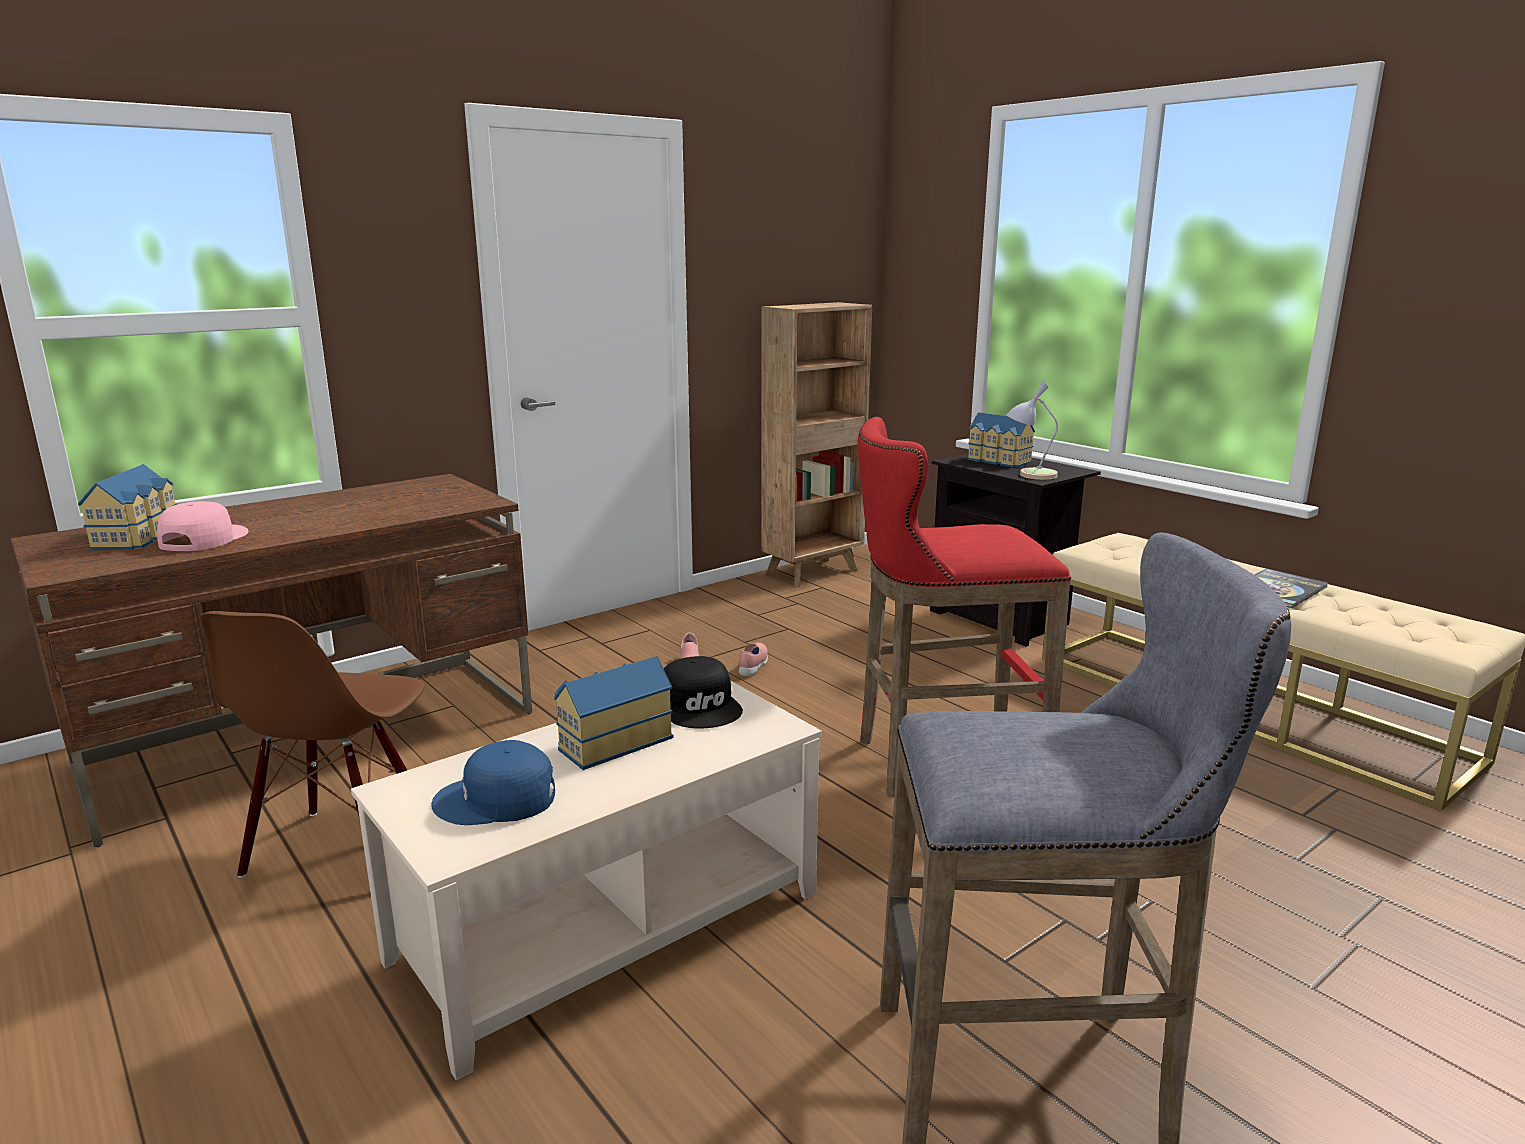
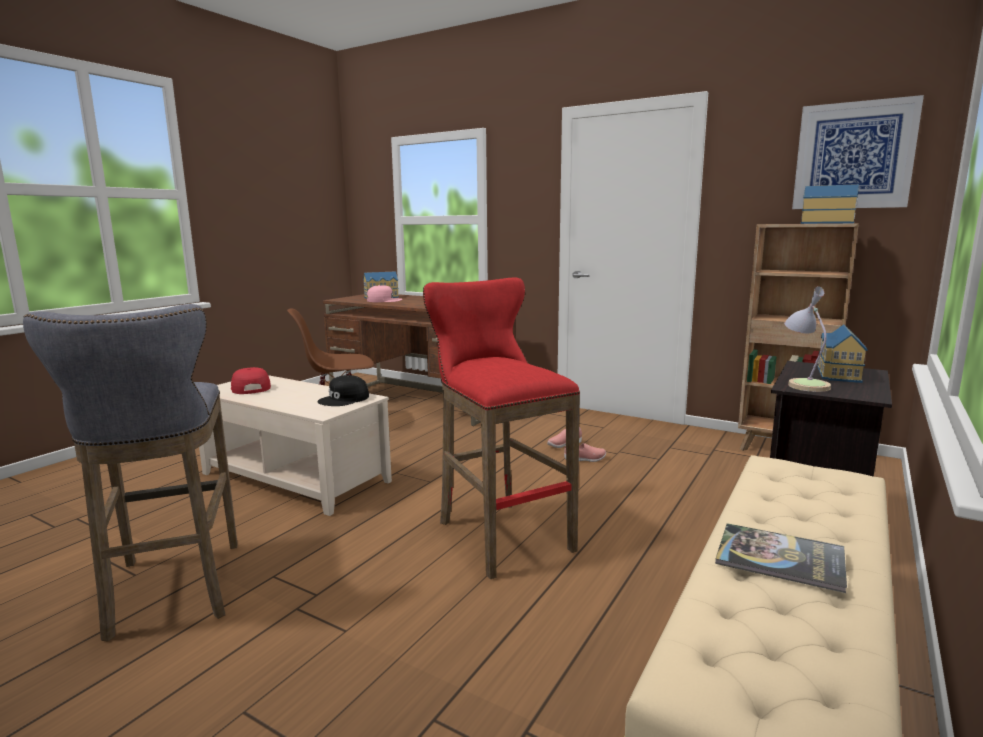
camera: 70 degrees right, 5 degrees down
(496, 800) = (249, 388): blue cap -> red cap
(612, 741) = (302, 393): toy house -> toy house (826, 223)
(821, 225) = (853, 156): none -> picture

